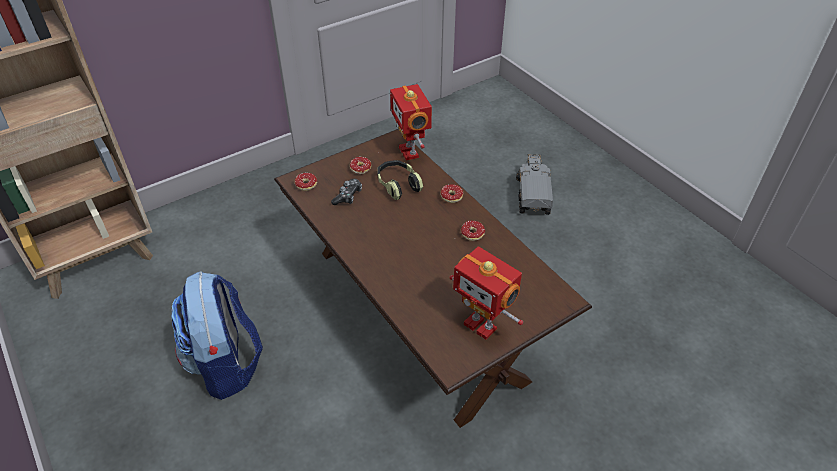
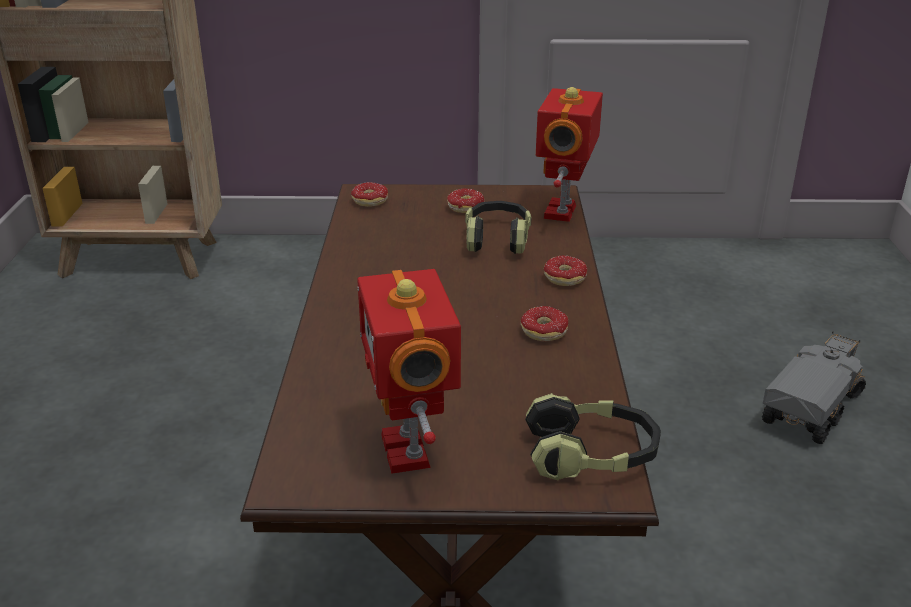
camera: 35 degrees right, 15 degrees down
(226, 365) = (140, 422): backpack -> none
(348, 196) = (409, 228): game controller -> none
(548, 290) = (591, 456): none -> headphones

